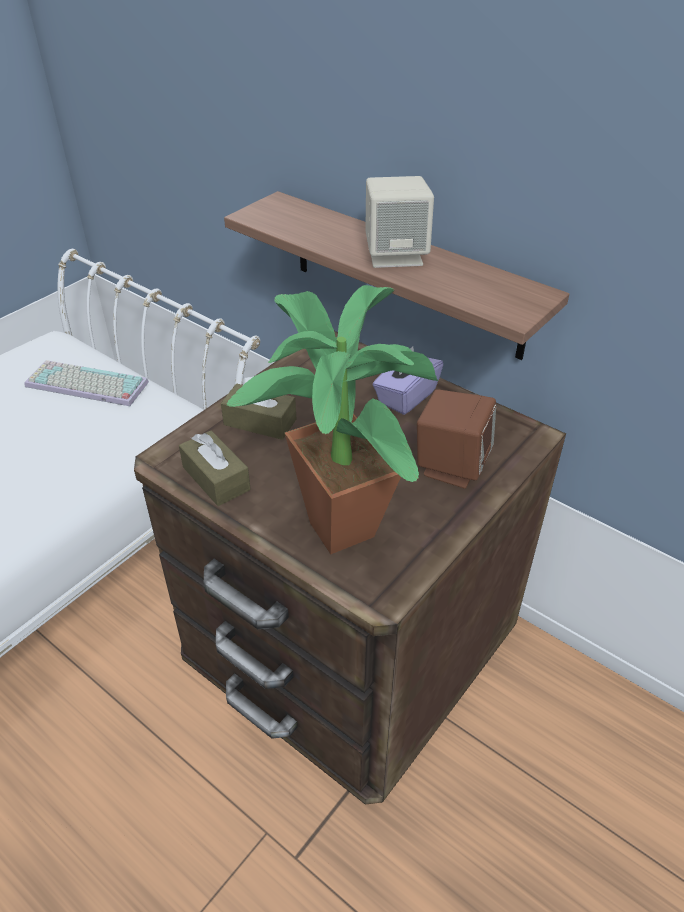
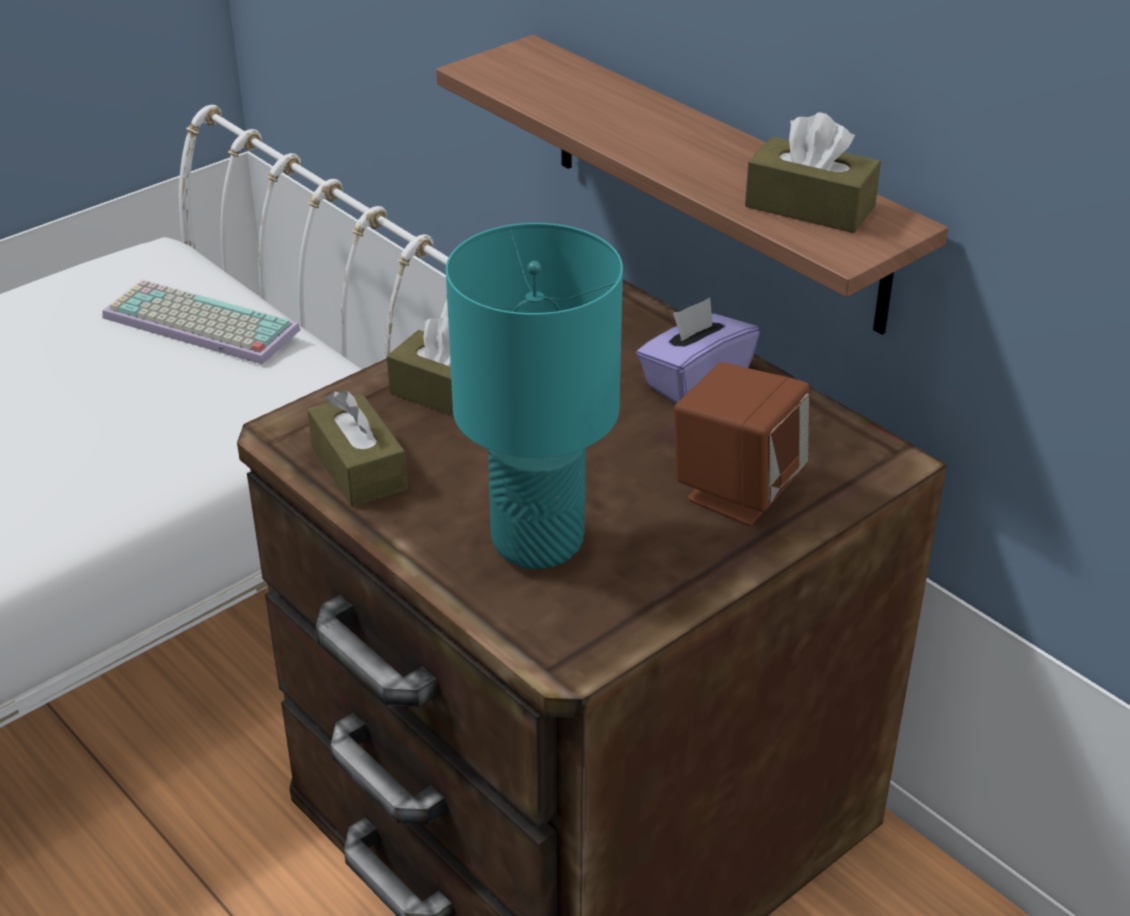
camera: 10 degrees right, 5 degrees down
(342, 519) = (538, 547): potted plant -> turquoise table lamp
(395, 256) = (687, 148): beige speaker -> none
(483, 287) = (809, 206): none -> brown tissue box

